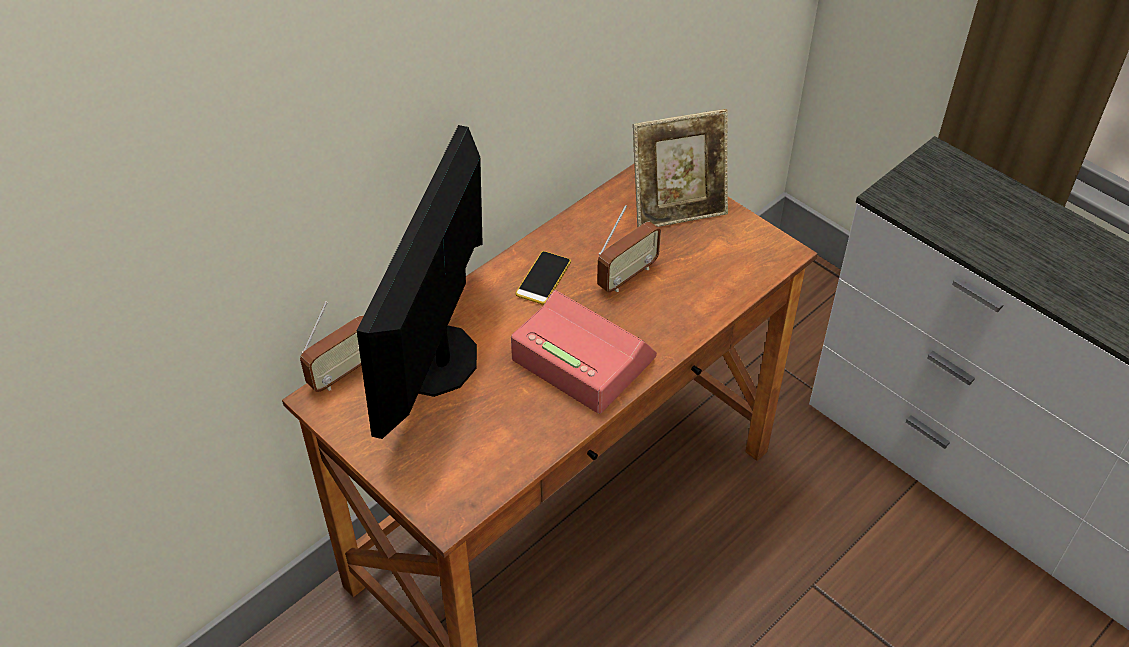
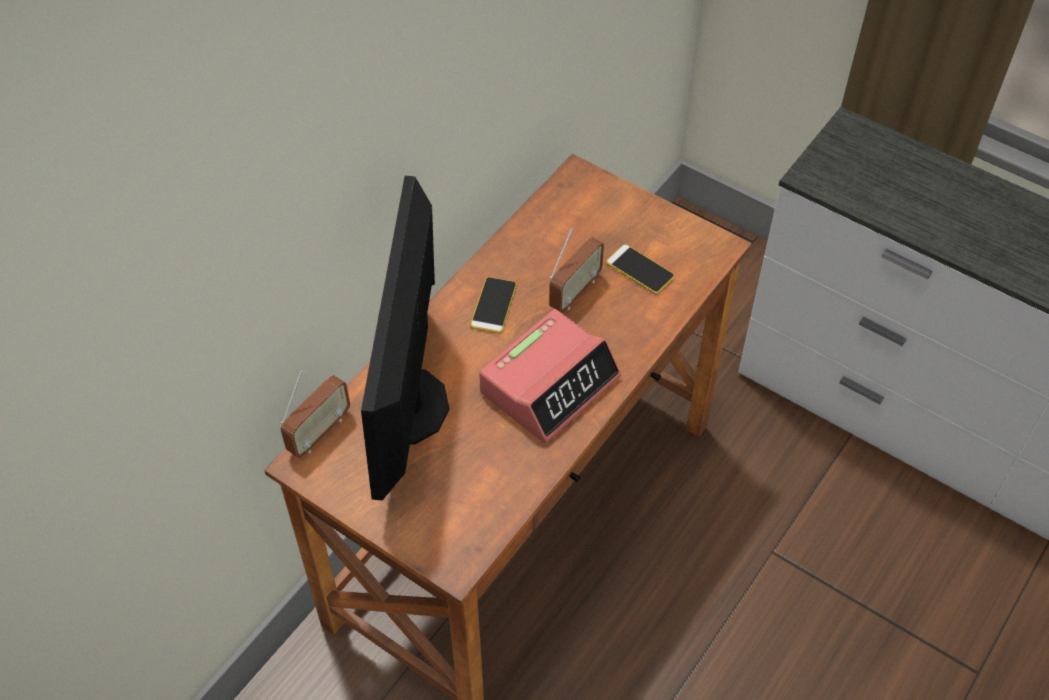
camera: 10 degrees left, 5 degrees up
(582, 359) = (550, 385): alarm clock -> alarm clock turned 105 degrees clockwise
(678, 210) = (609, 216): picture frame -> none
(697, 264) = (640, 270): none -> phone

